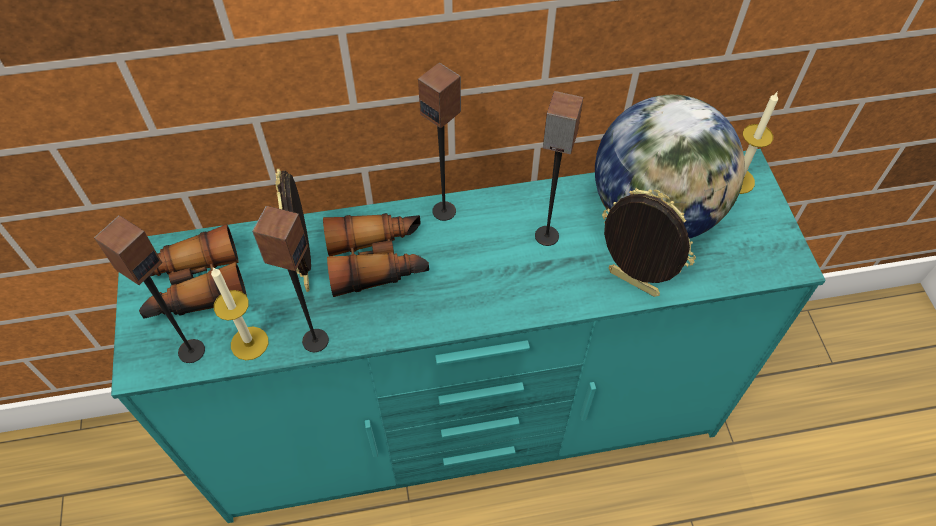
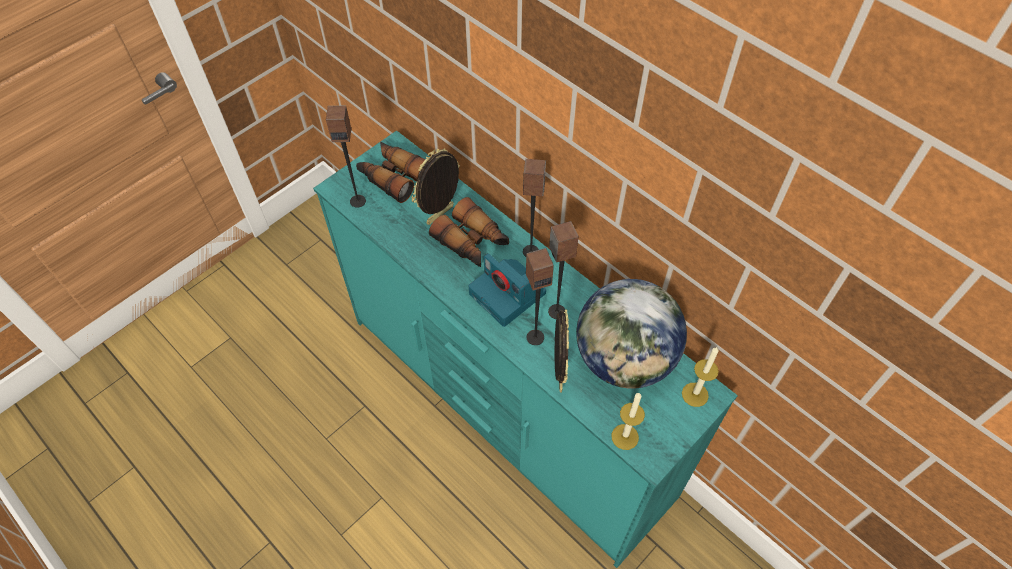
camera: 55 degrees right, 0 degrees up
(249, 343) = (379, 221): candle -> candle (625, 437)
(315, 340) = (402, 246): speaker -> speaker (535, 337)
(486, 267) = (509, 294): none -> camera

